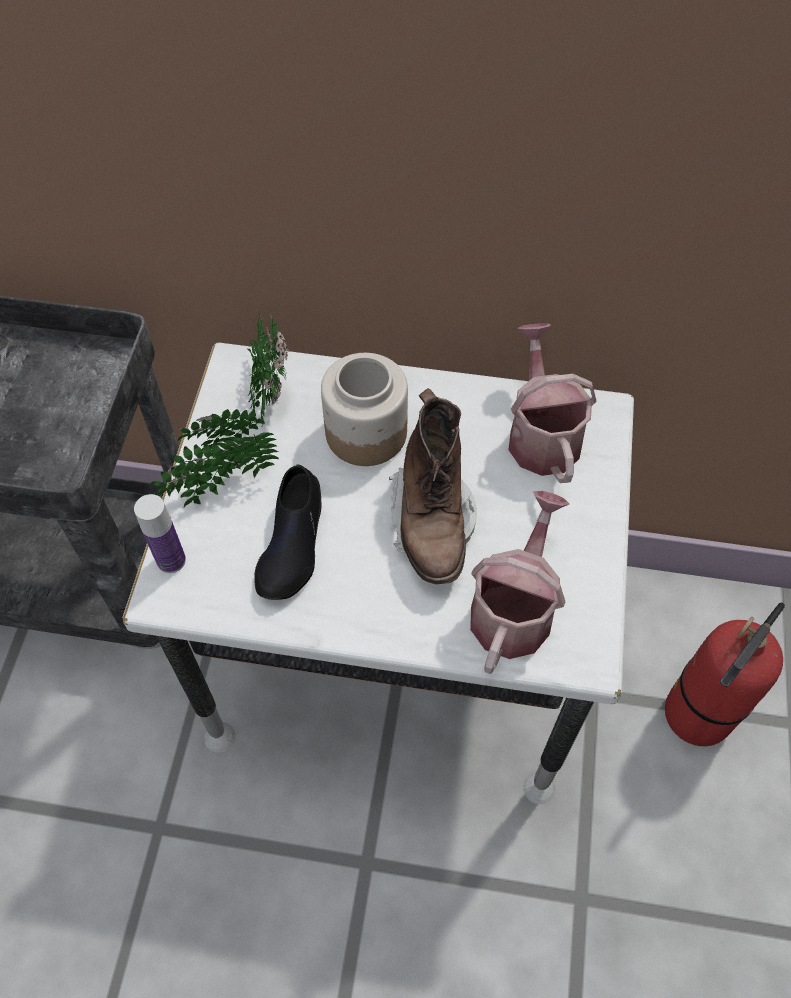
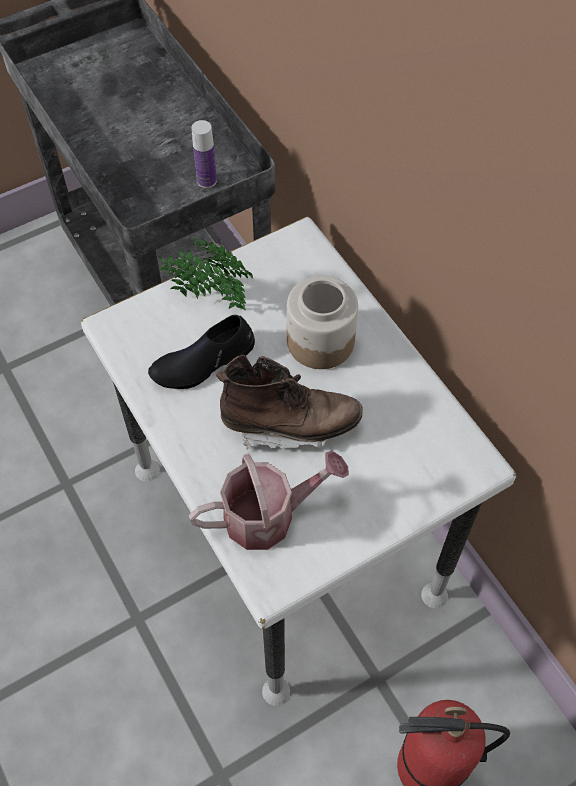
camera: 50 degrees right, 0 degrees up
(171, 560) = (137, 312): bottle -> bottle (207, 181)
(269, 390) = (300, 269): potted plant -> none
(432, 521) = (290, 424): brown boot -> brown boot turned 135 degrees counterclockwise
(541, 434) = (421, 440): watering can -> none

